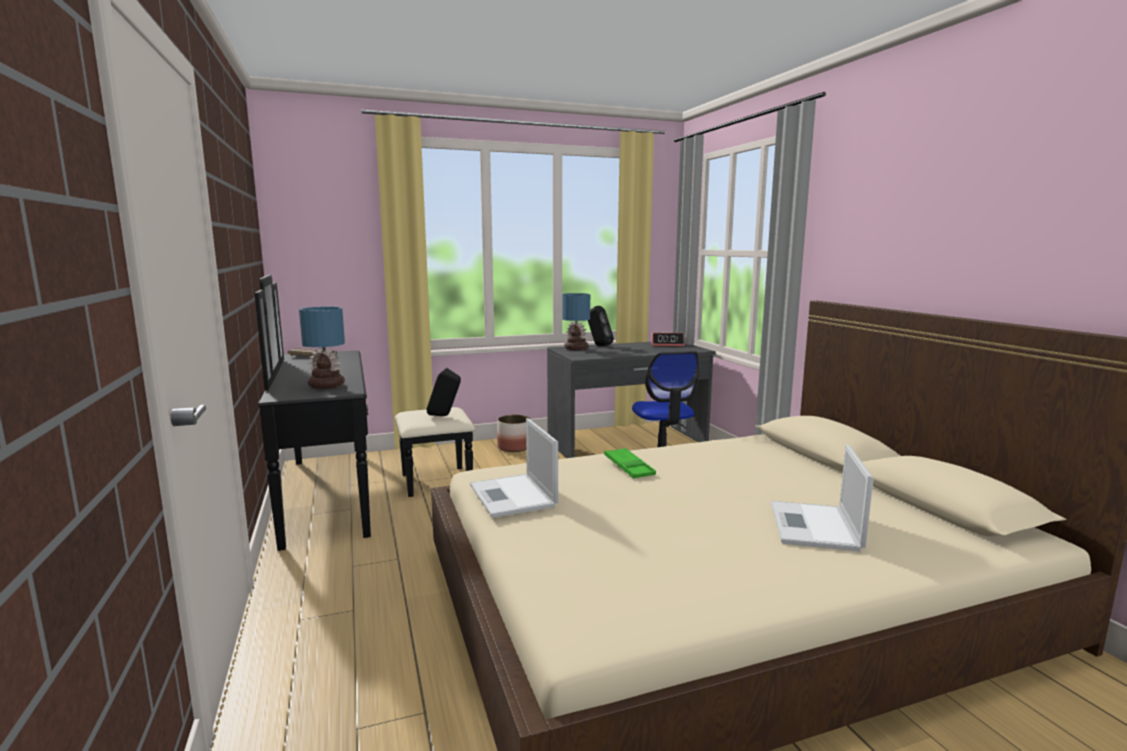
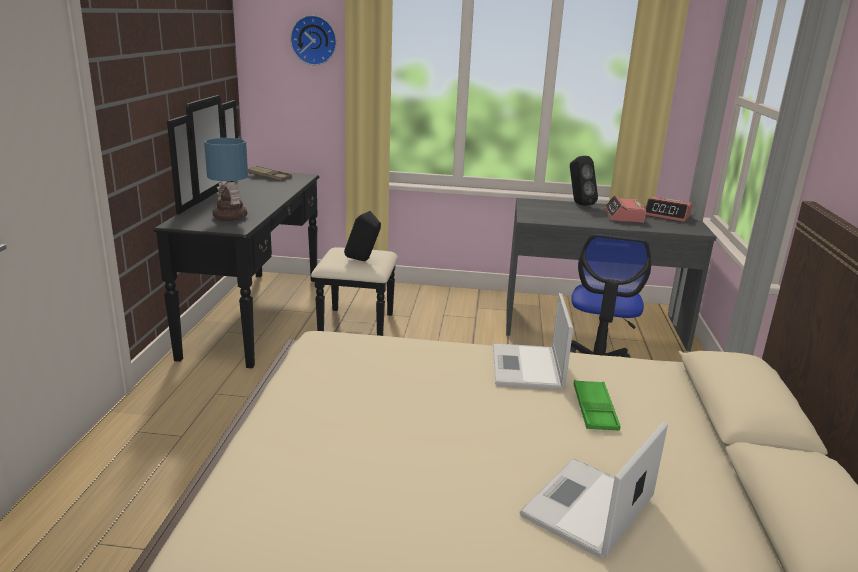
camera: 25 degrees right, 10 degrees up
(345, 224) = (314, 40): none -> wall clock
(513, 496) = (317, 373): laptop -> laptop (527, 368)
(514, 447) = (464, 302): planter -> none
(575, 348) = (544, 204): table lamp -> none
(629, 467) = (470, 369): green tray -> green tray (594, 410)
(641, 348) = (623, 216): none -> alarm clock

